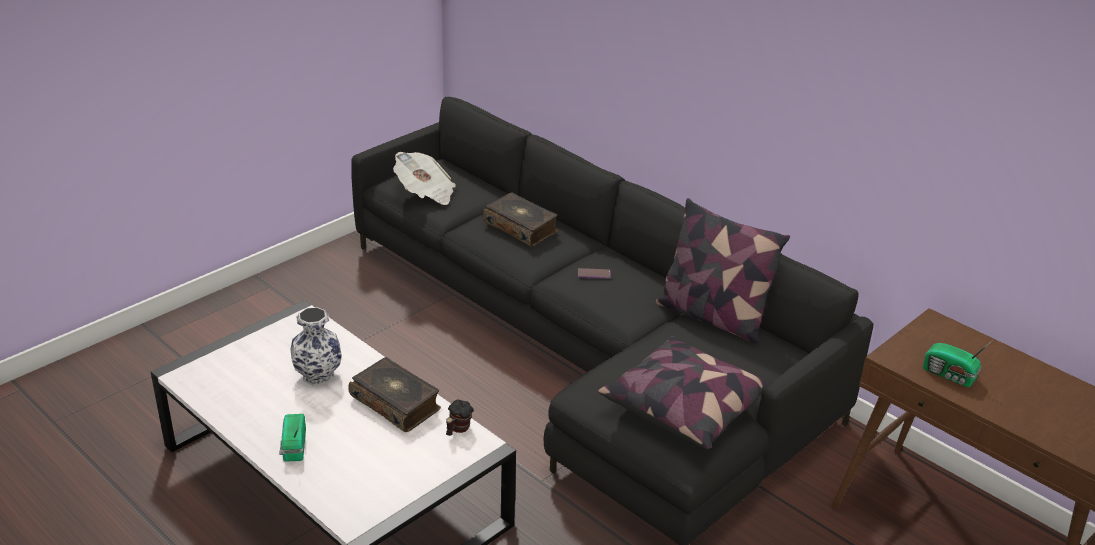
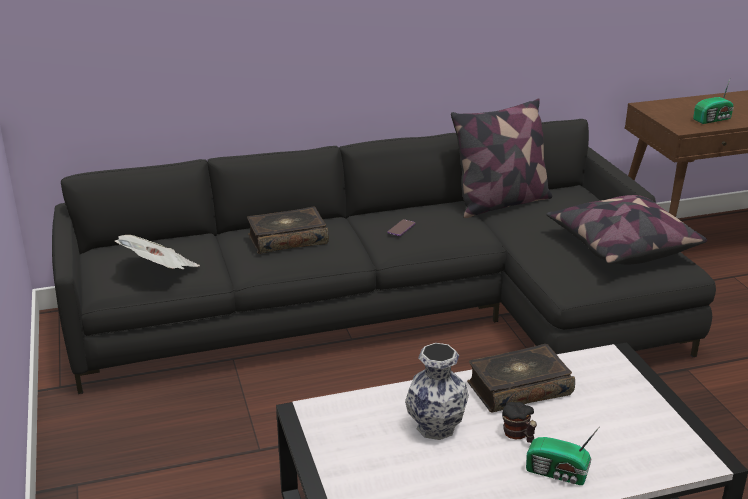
camera: 60 degrees left, 5 degrees down
(457, 429) = (581, 364): mug -> mug (518, 436)

